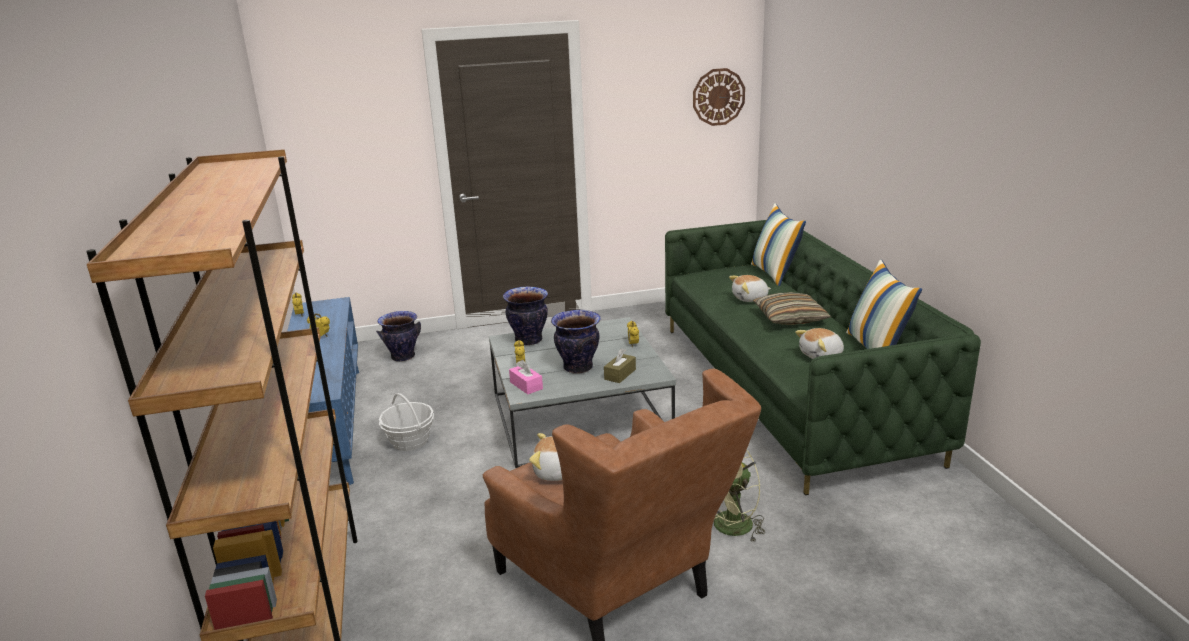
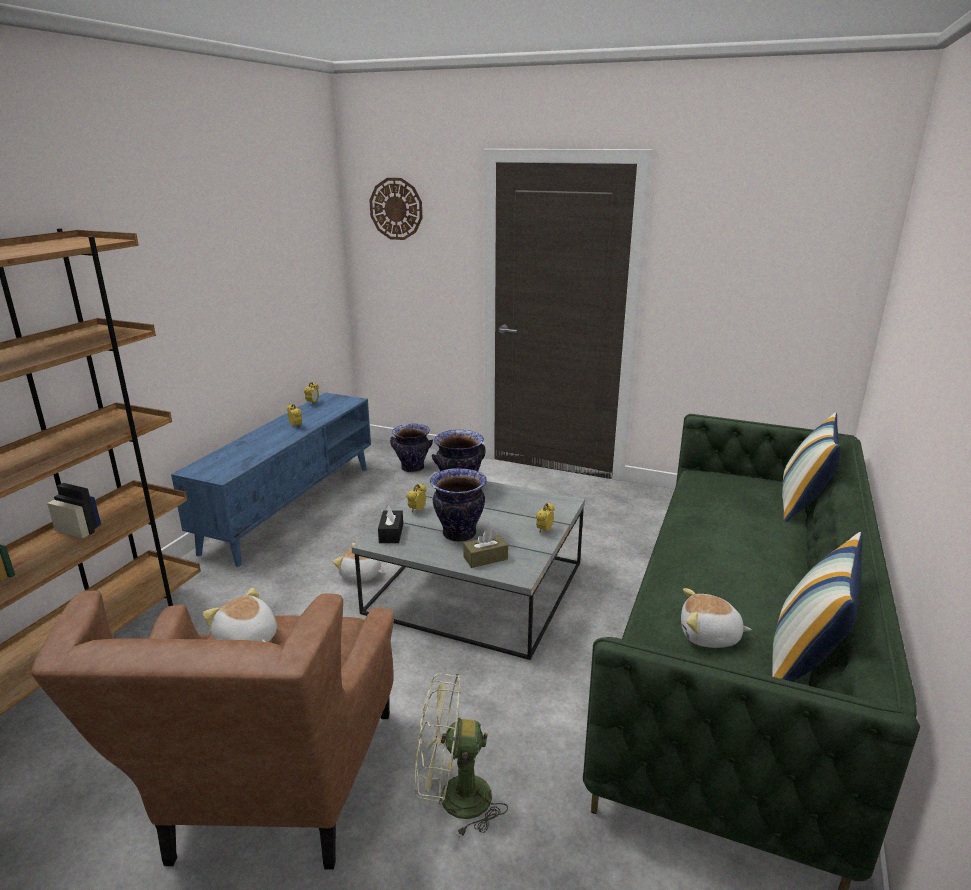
camera: 35 degrees right, 0 degrees up
(410, 441) = (320, 547): basket -> none
(526, 385) = (391, 533): pink tissue box -> black tissue box
(718, 97) = (825, 262): wall clock -> wall clock (396, 209)
(750, 298) = (724, 524): plush toy -> plush toy (360, 575)
(790, 318) = (738, 568): pillow -> none

